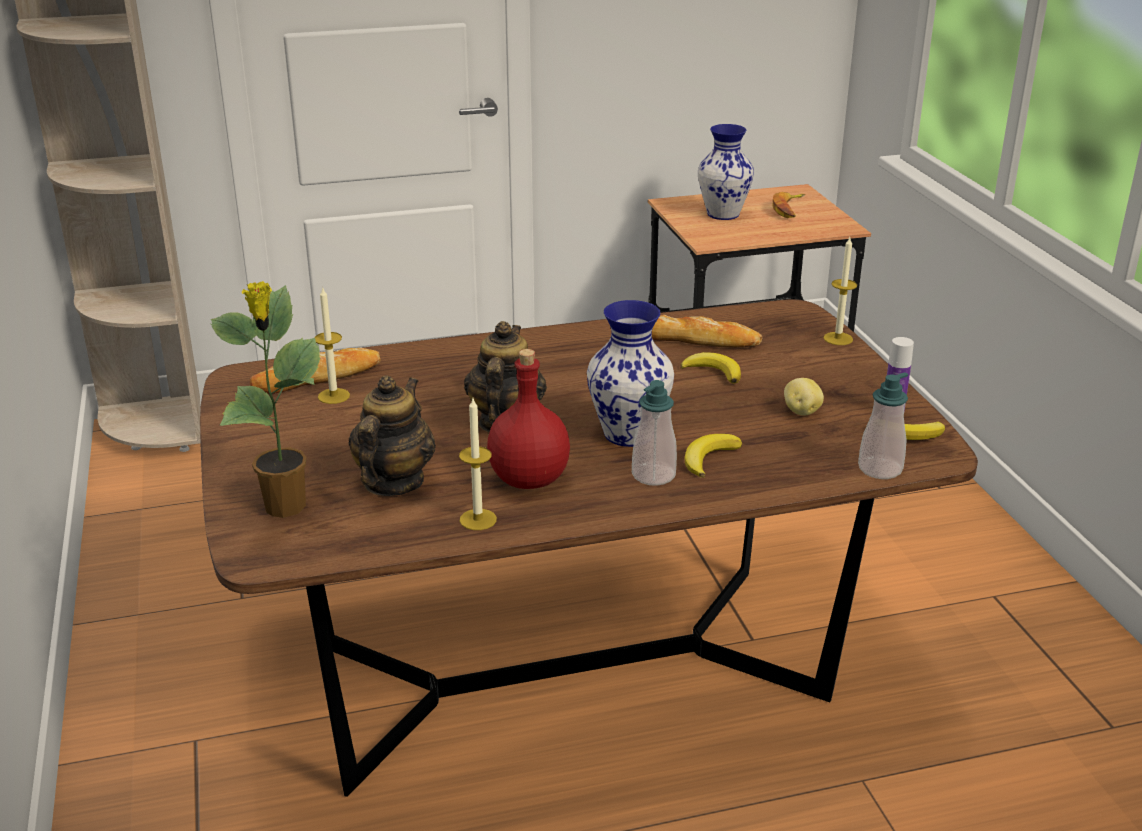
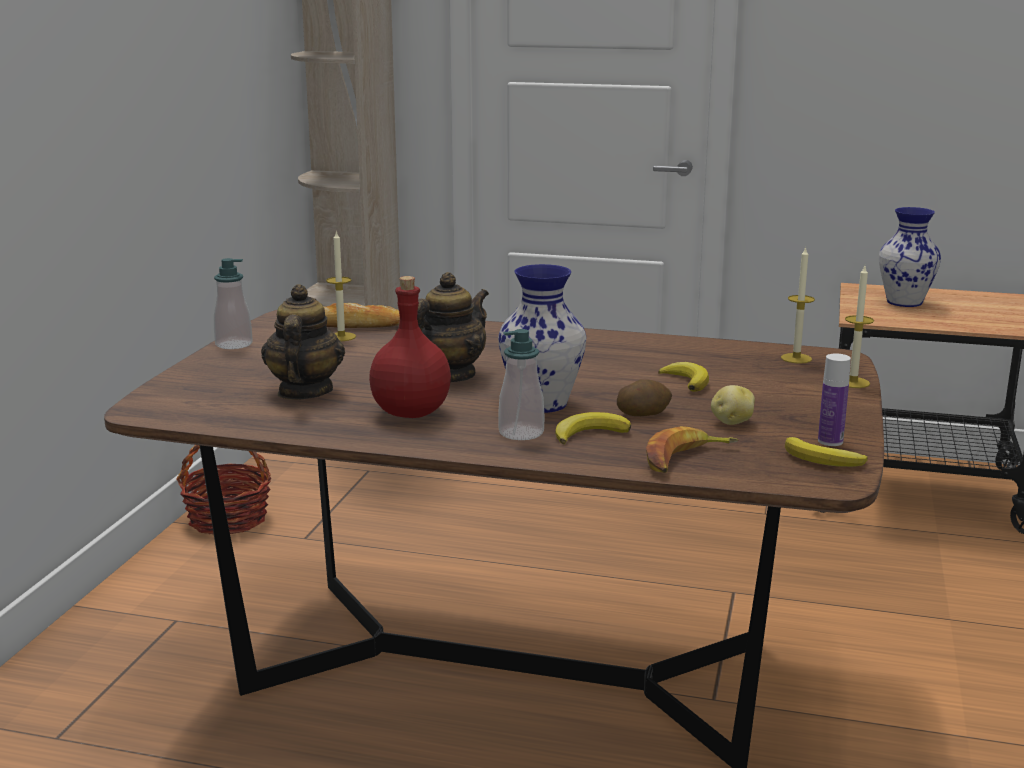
camera: 30 degrees right, 10 degrees down
(134, 602) = (228, 519): none -> basket
(285, 508) = (205, 389): potted plant -> none
(393, 482) = (304, 392): teapot -> teapot turned 45 degrees counterclockwise
(478, 519) = (331, 426): candle -> candle (796, 358)
(697, 340) = (705, 359): bread -> none
(724, 421) = (643, 414): none -> potato
(789, 209) = (983, 309): banana -> banana (685, 459)
(880, 469) = (750, 476): soap dispenser -> soap dispenser (234, 344)

